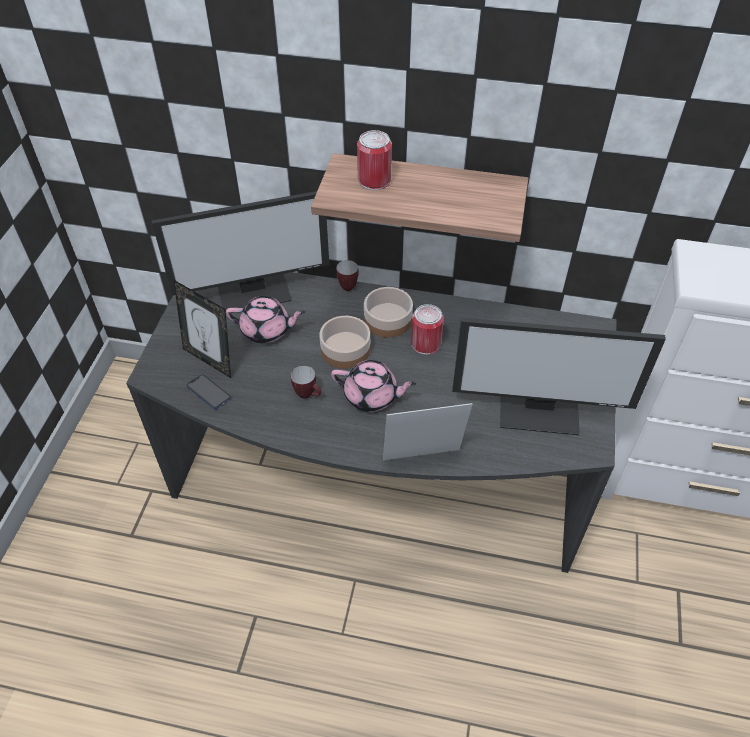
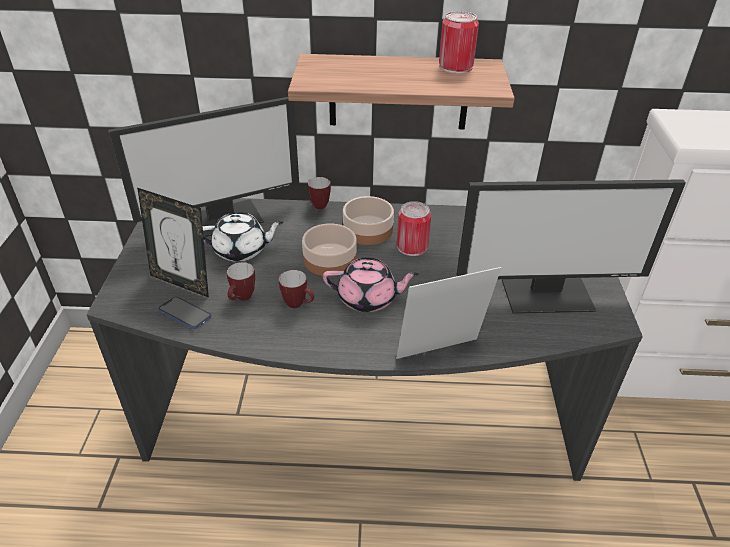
camera: 10 degrees left, 10 degrees down
(260, 383) = (242, 298): none -> mug
(266, 330) = (241, 250): pink teapot -> white teapot
(374, 180) = (349, 69): can -> can (455, 67)

